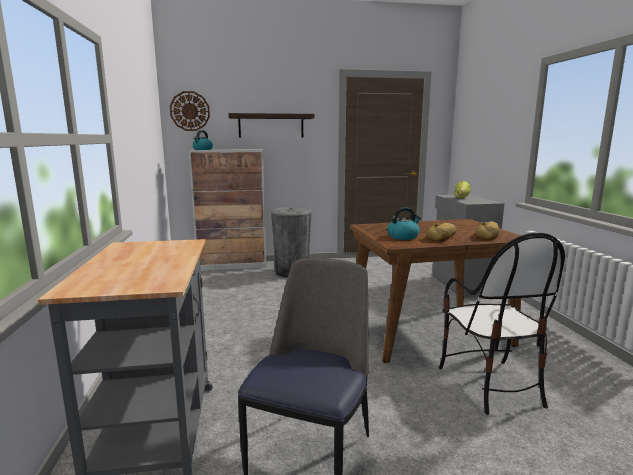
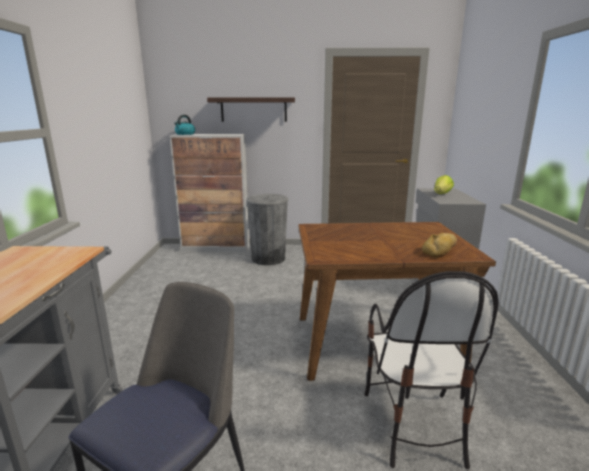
camera: 10 degrees right, 5 degrees up
(190, 111) = (174, 95): wall clock -> none
(403, 236) = (340, 245): kettle -> none
(442, 237) = (384, 249): bread -> none

